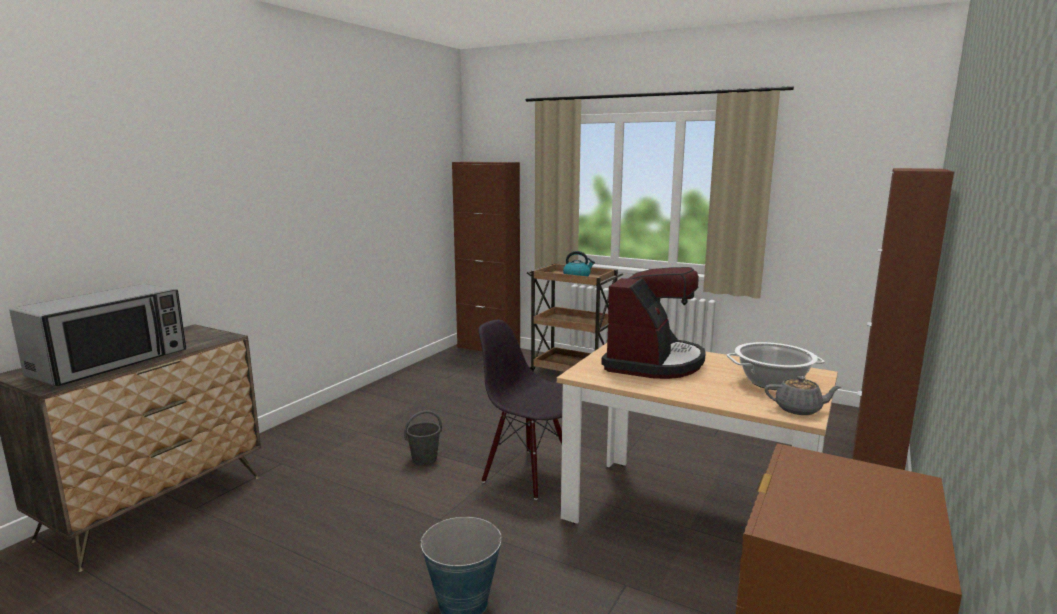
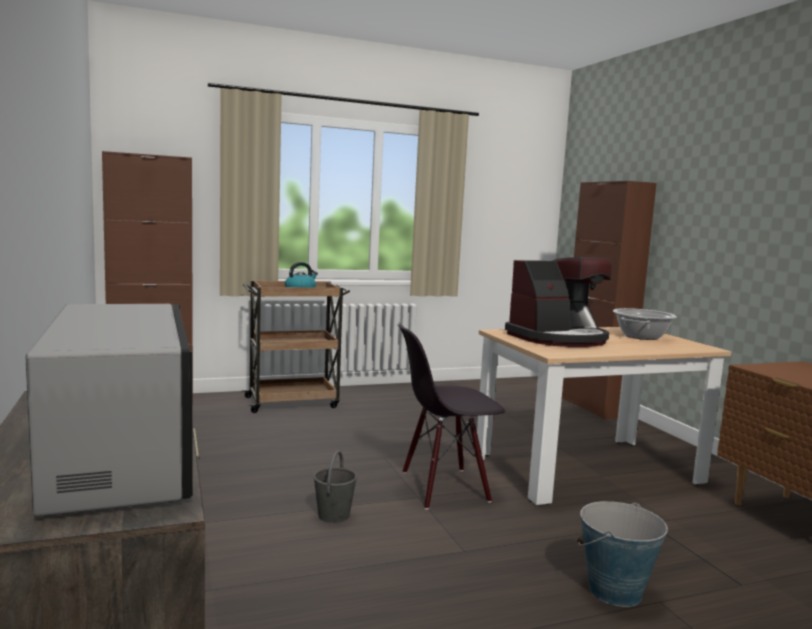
camera: 50 degrees left, 5 degrees down
(653, 362) = (558, 338): coffee machine -> coffee machine turned 90 degrees clockwise
(799, 409) = (695, 345): grey teapot -> none

